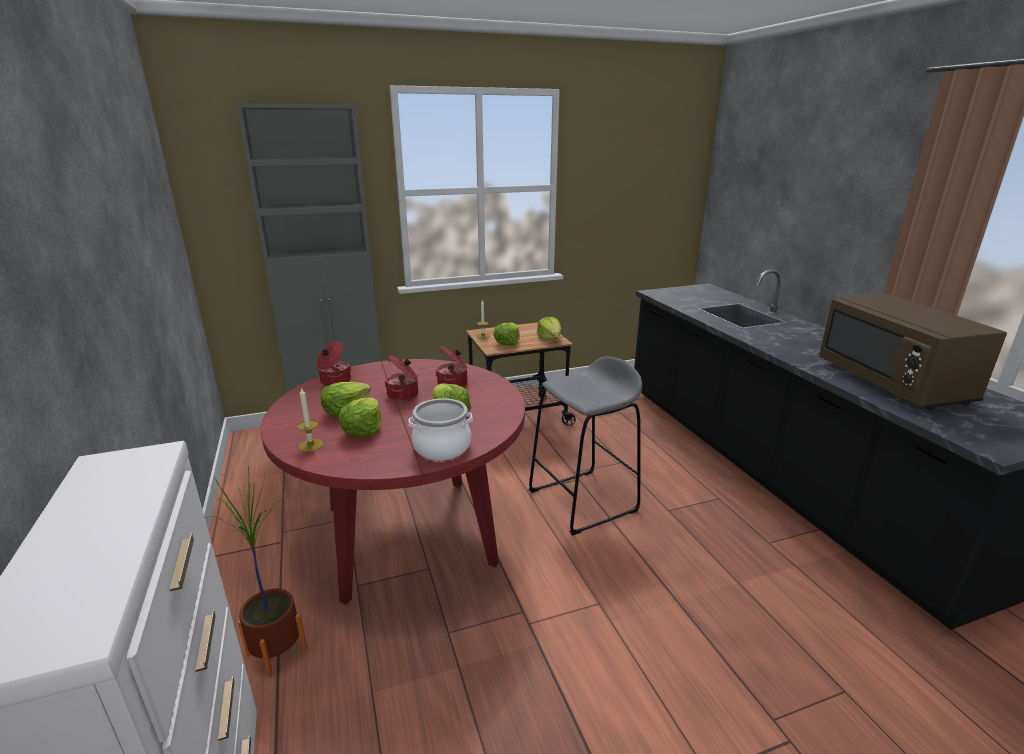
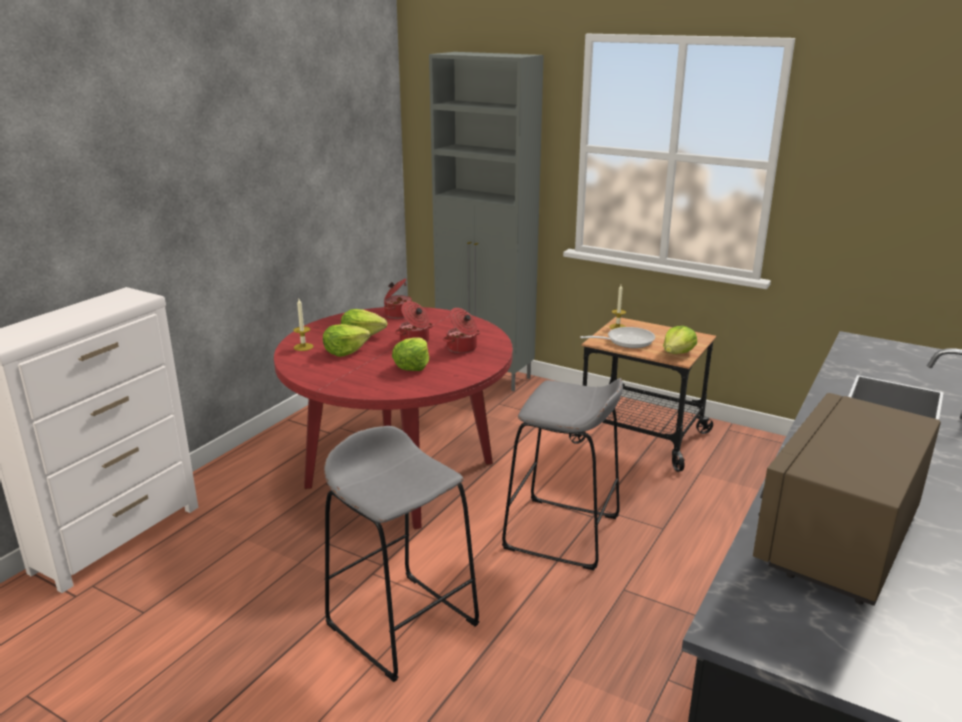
camera: 50 degrees right, 0 degrees up
(277, 651) = (242, 488): potted plant -> none
(442, 447) = (358, 383): cooking pot -> none
(507, 342) = (626, 341): lettuce -> frying pan
(614, 639) = (402, 624): none -> grey stool

